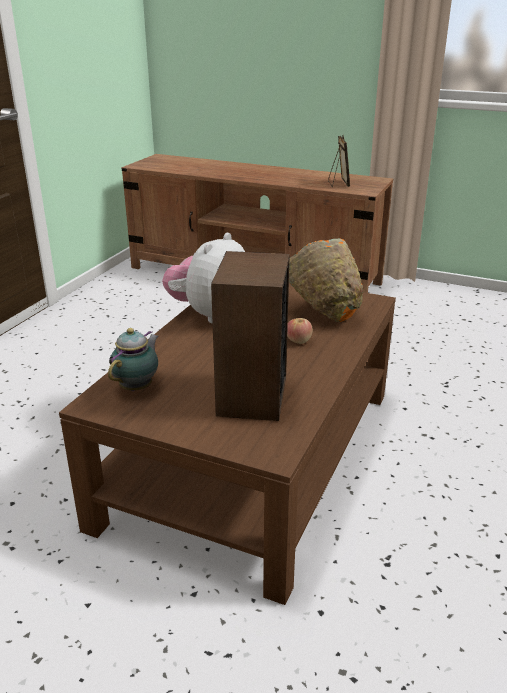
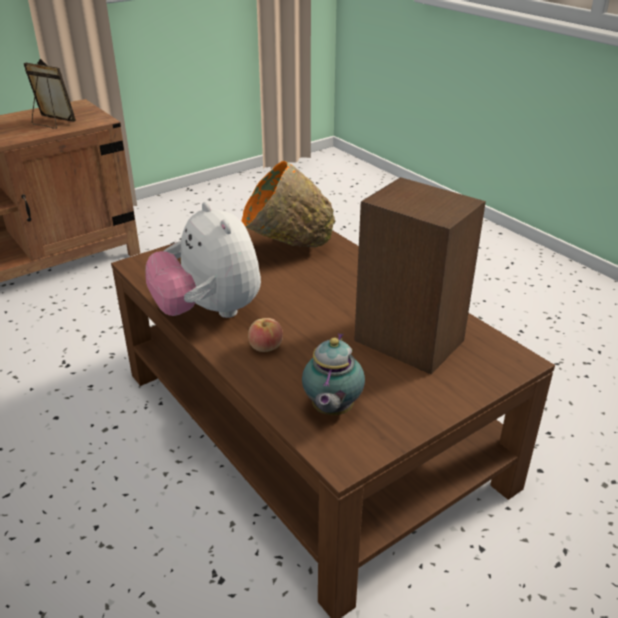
camera: 60 degrees left, 5 degrees up
(138, 387) = (331, 410): teapot -> teapot turned 135 degrees counterclockwise
(298, 341) = (325, 280): apple -> apple (265, 347)

